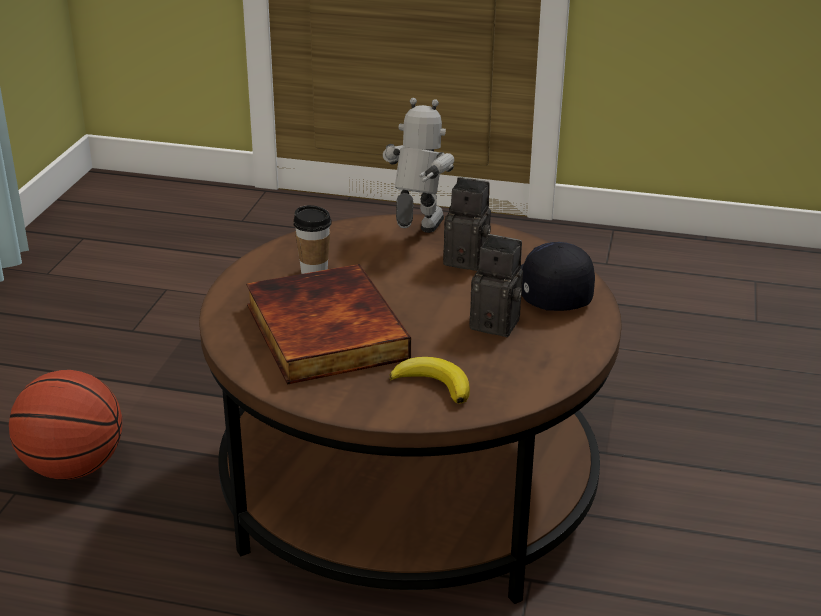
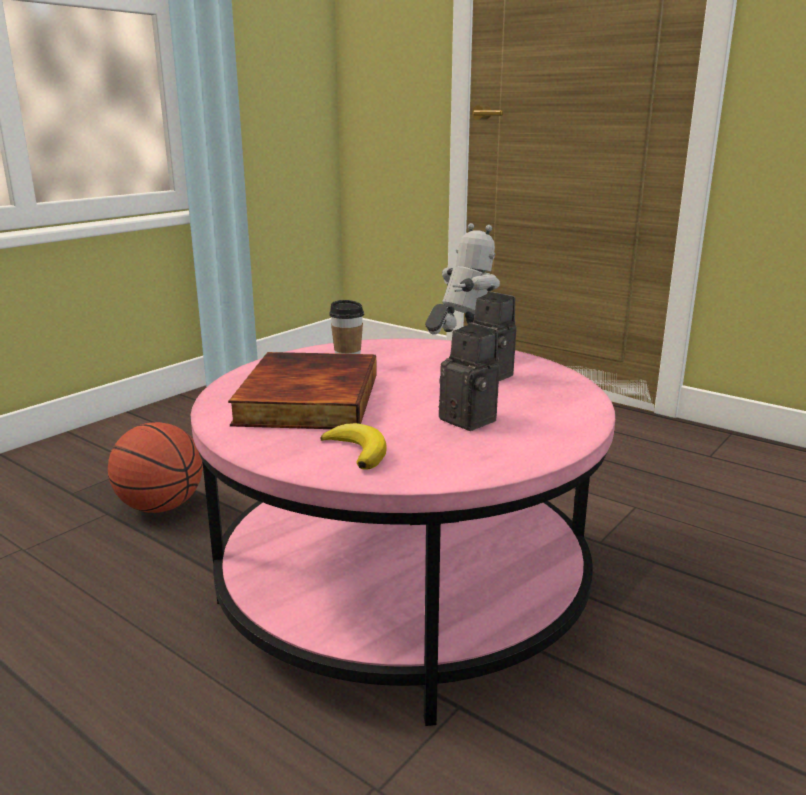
camera: 25 degrees right, 10 degrees down
(408, 487) = (402, 588): brown coffee table -> pink coffee table
(549, 292) = (547, 407): black cap -> none

